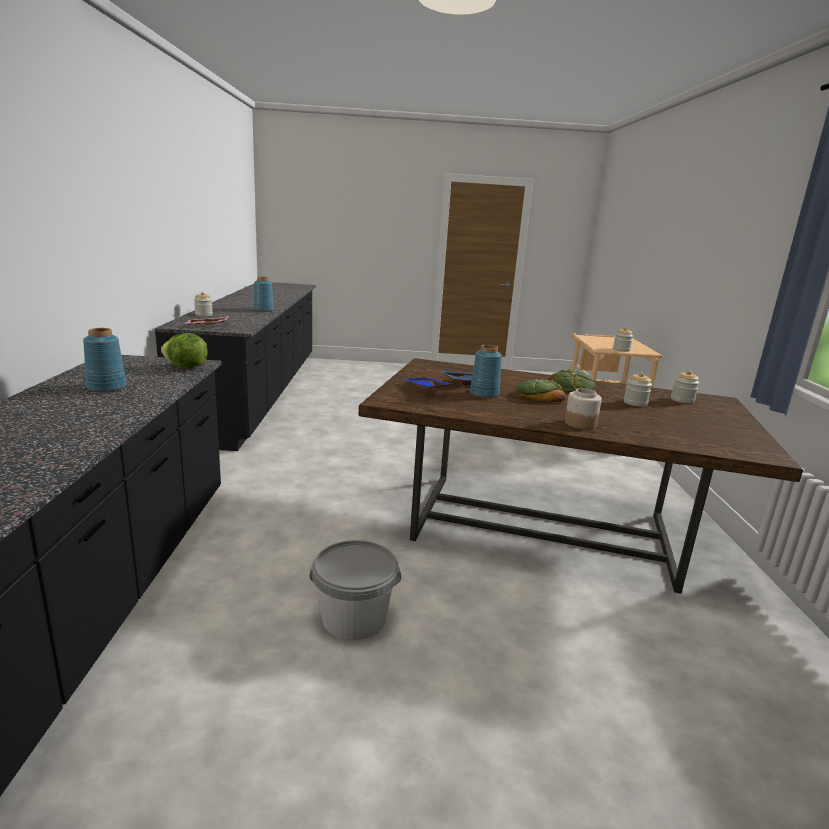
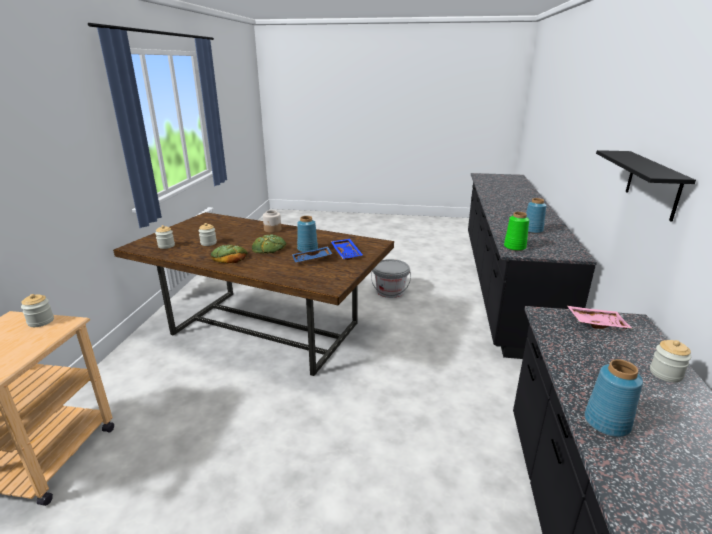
camera: 170 degrees left, 5 degrees up
(114, 229) = (653, 184): none -> black shelf
(186, 367) = (514, 247): lettuce -> green vase

